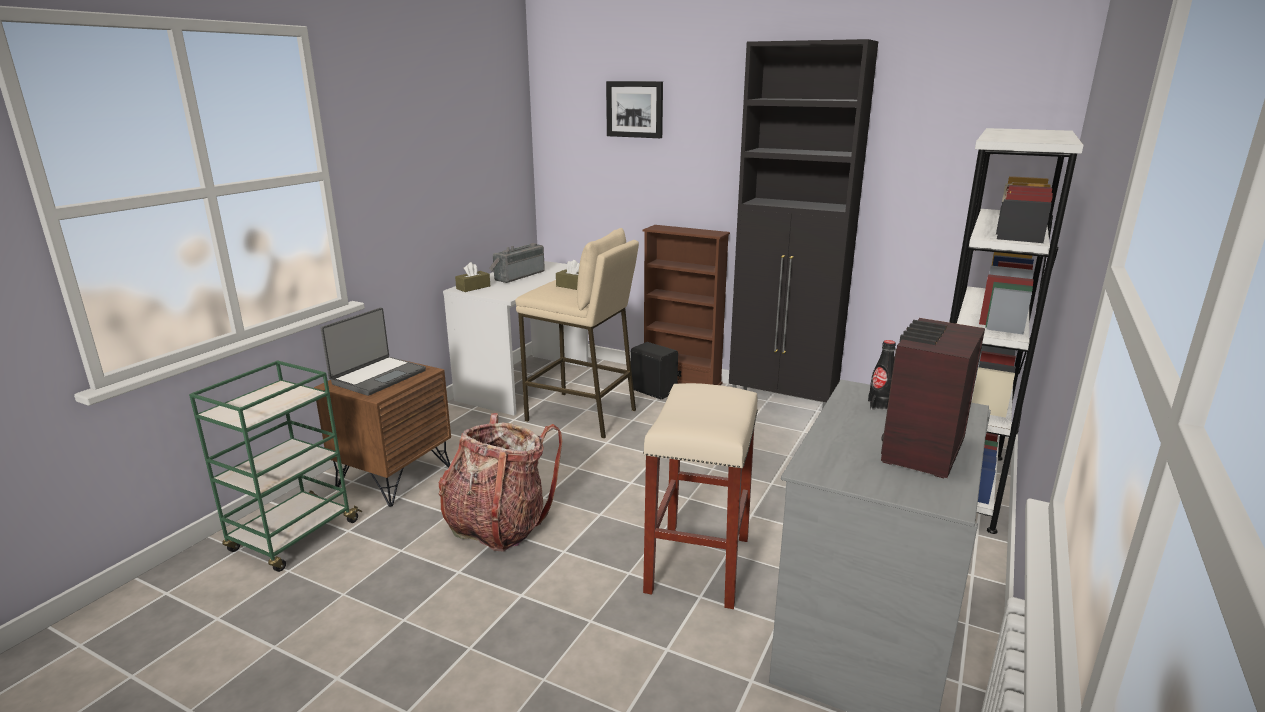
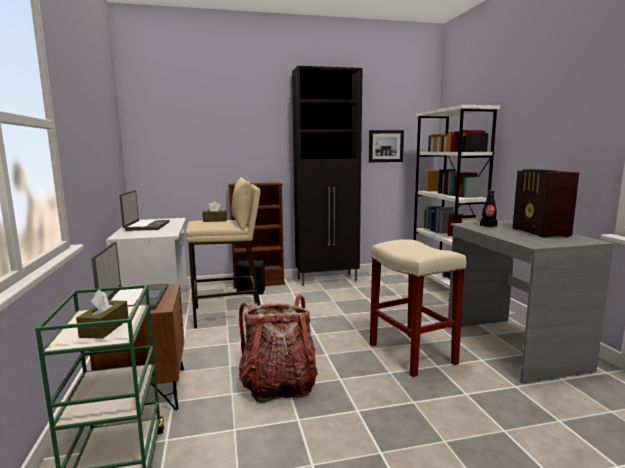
camera: 40 degrees left, 10 degrees down
(473, 287) = (128, 235): brown tissue box -> brown tissue box (105, 328)
(517, 275) = (146, 226): radio -> laptop
(635, 109) = (208, 109): picture -> picture (385, 146)

